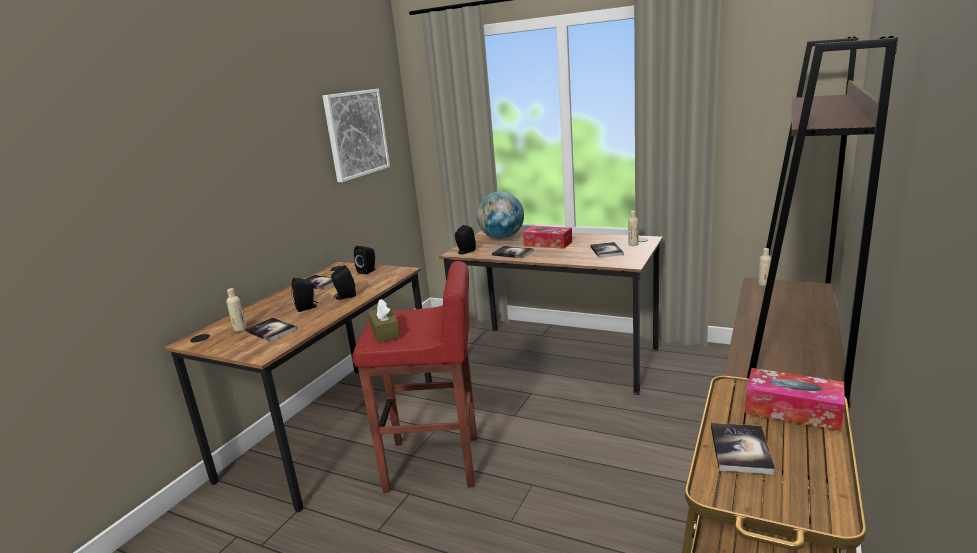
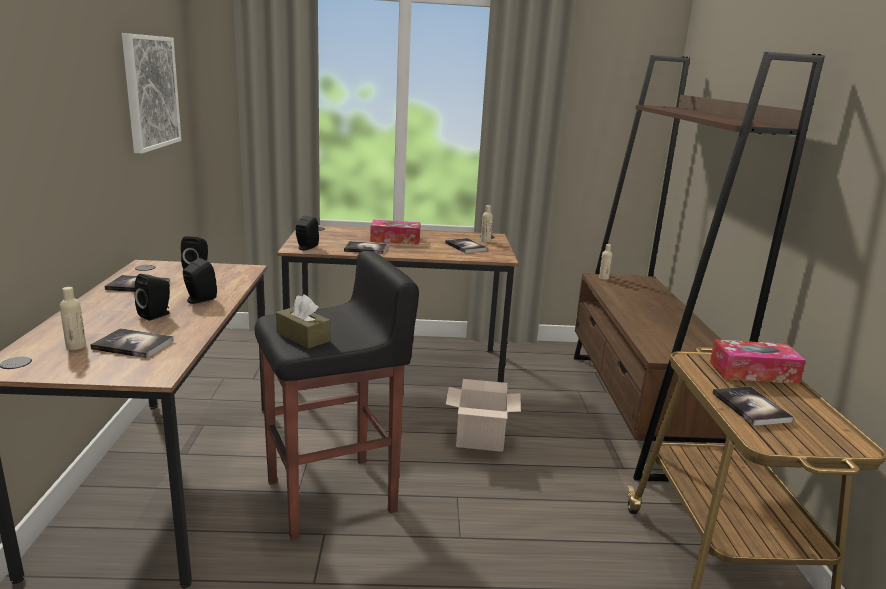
camera: 30 degrees left, 0 degrees up
(434, 464) = (334, 496): red stool -> black stool
(502, 238) = (335, 233): globe -> none
(590, 434) = (481, 438): none -> cardboard box

